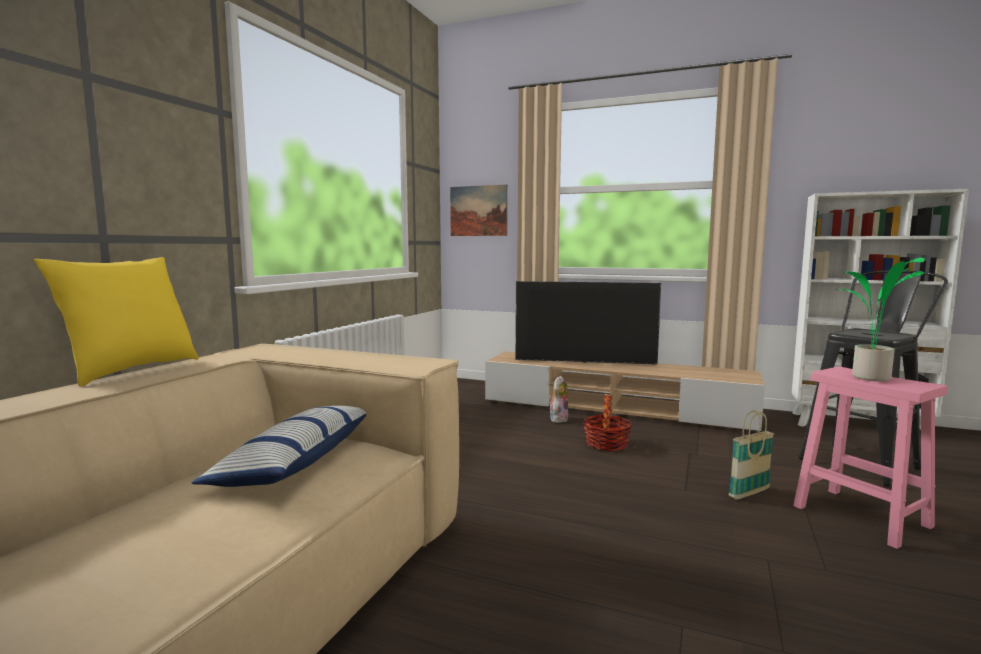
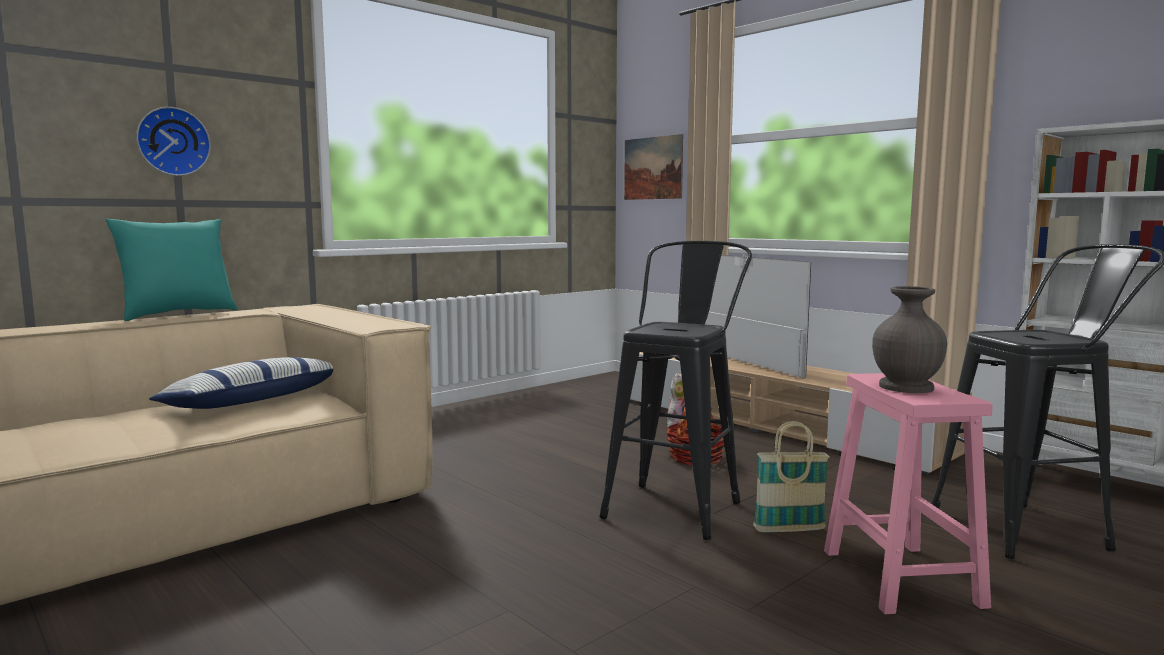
camera: 25 degrees right, 0 degrees up
(95, 166) = (172, 142): none -> wall clock
(130, 371) = (178, 315): yellow pillow -> turquoise pillow
(584, 362) = (740, 361): television -> television turned 150 degrees counterclockwise
(653, 488) = (678, 505): none -> black stool
(871, 378) = (906, 387): potted plant -> grey vase

